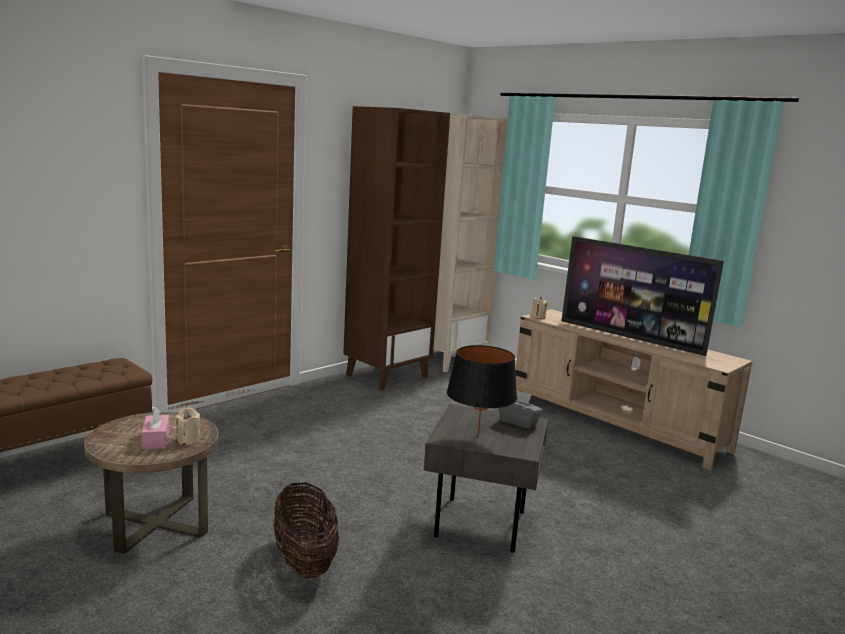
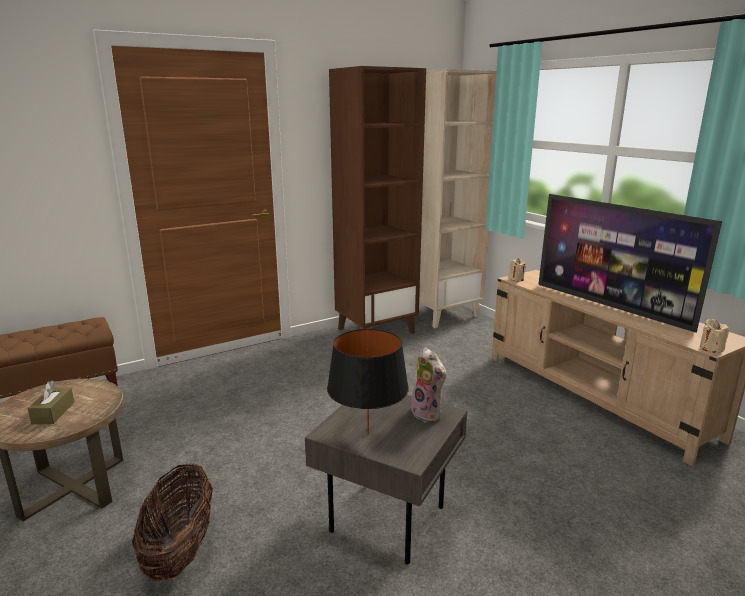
camera: 15 degrees right, 5 degrees up
(156, 440) = (53, 413): pink tissue box -> brown tissue box
(188, 440) = (82, 415): beige candle -> beige candle (711, 348)
(519, 422) = (429, 413): grey tissue box -> plush toy

